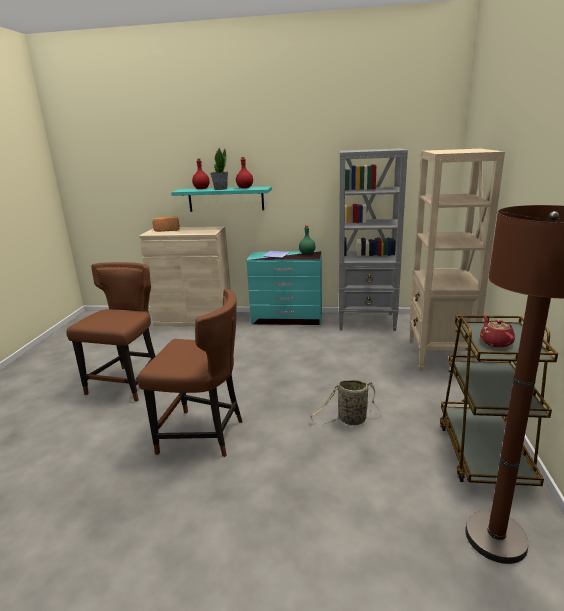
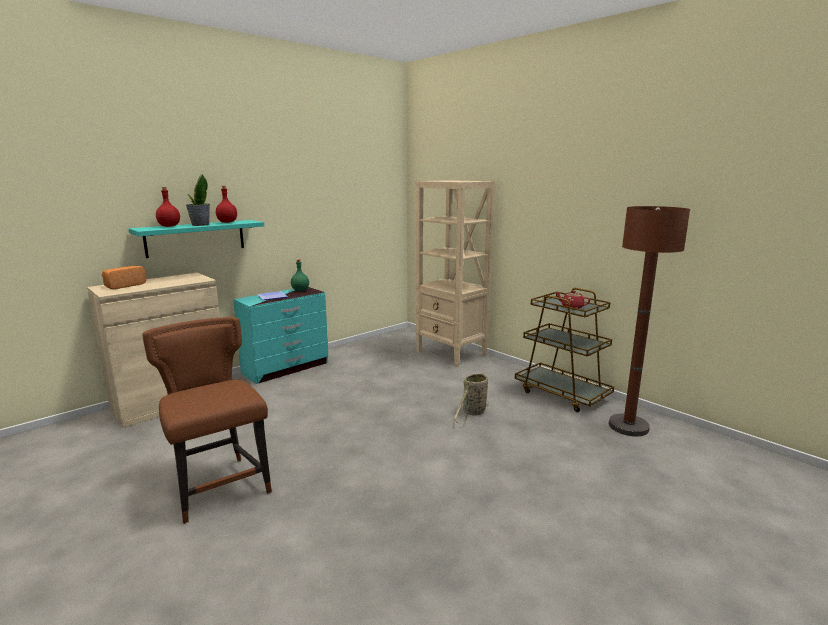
camera: 50 degrees left, 5 degrees down
(203, 435) = (395, 476): brown chair -> none
(367, 322) = (362, 348): grey bookcase -> none

